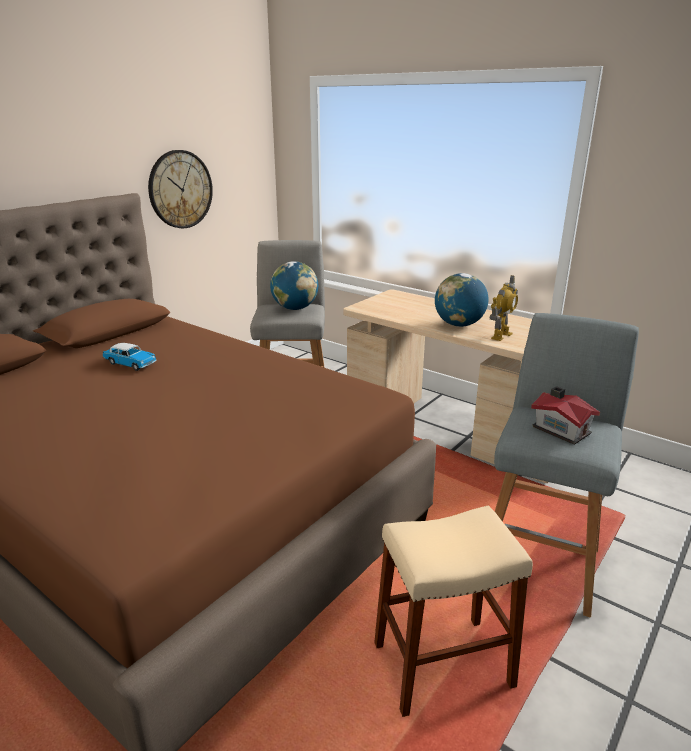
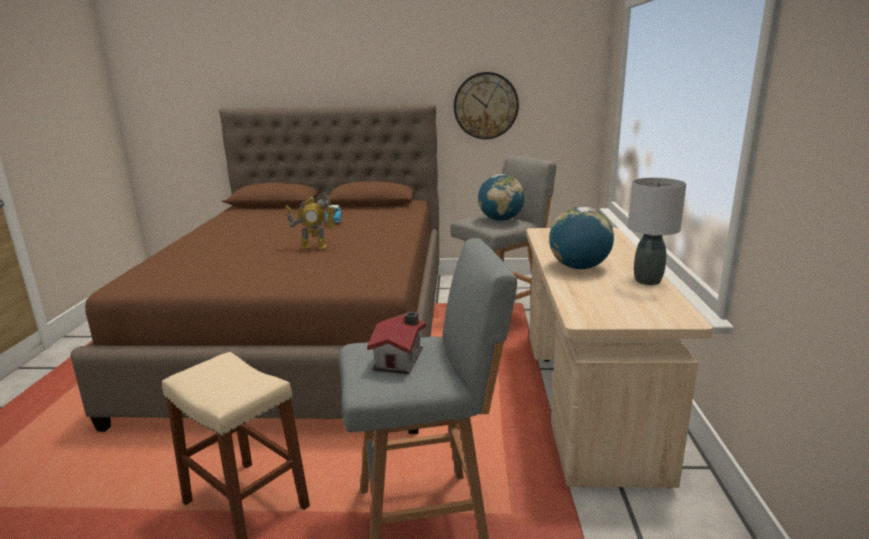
camera: 55 degrees right, 5 degrees down
(501, 336) = (586, 287): toy robot -> toy robot (314, 247)
(508, 319) = (647, 280): none -> grey table lamp

